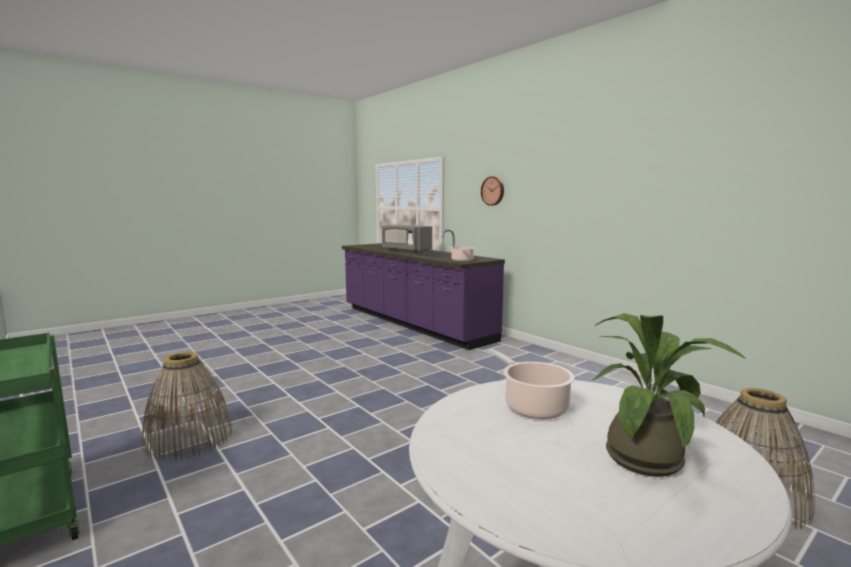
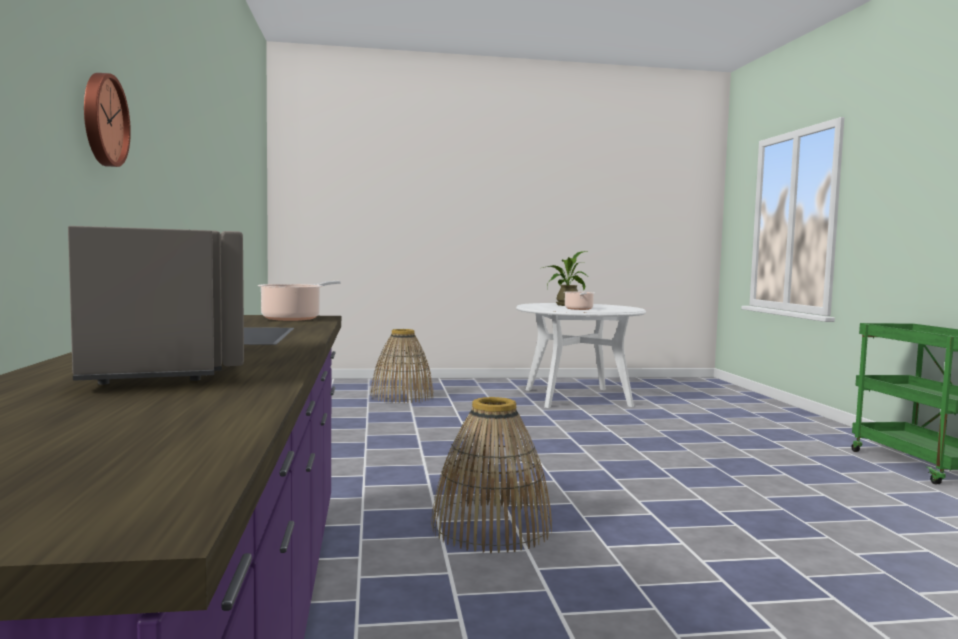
camera: 150 degrees left, 5 degrees down
(189, 438) = (835, 489): basket -> basket (491, 527)

